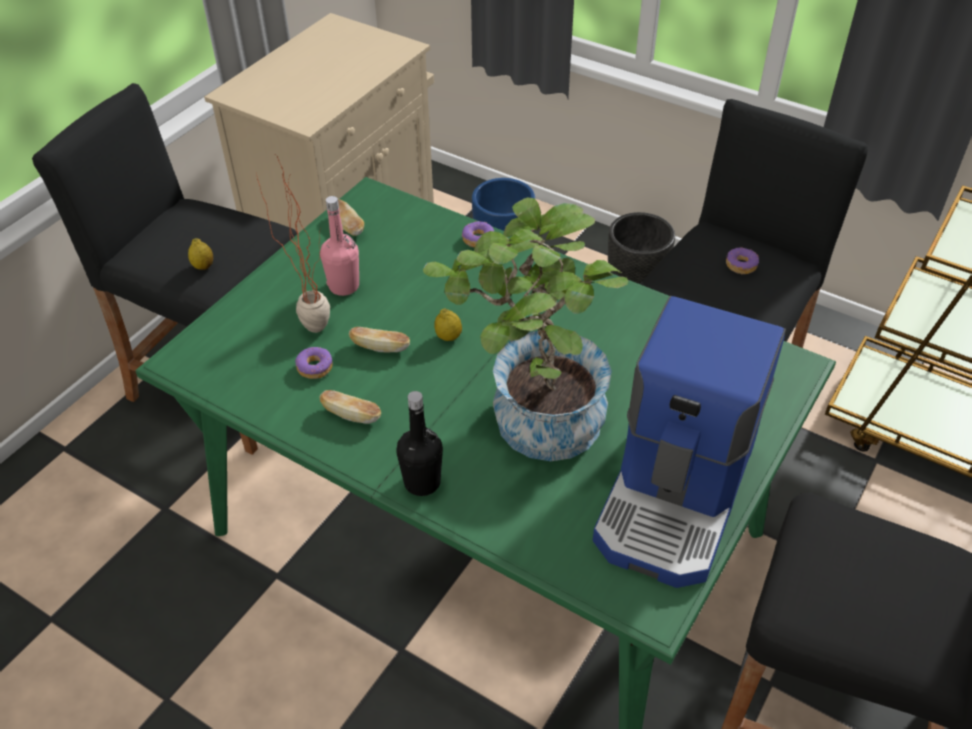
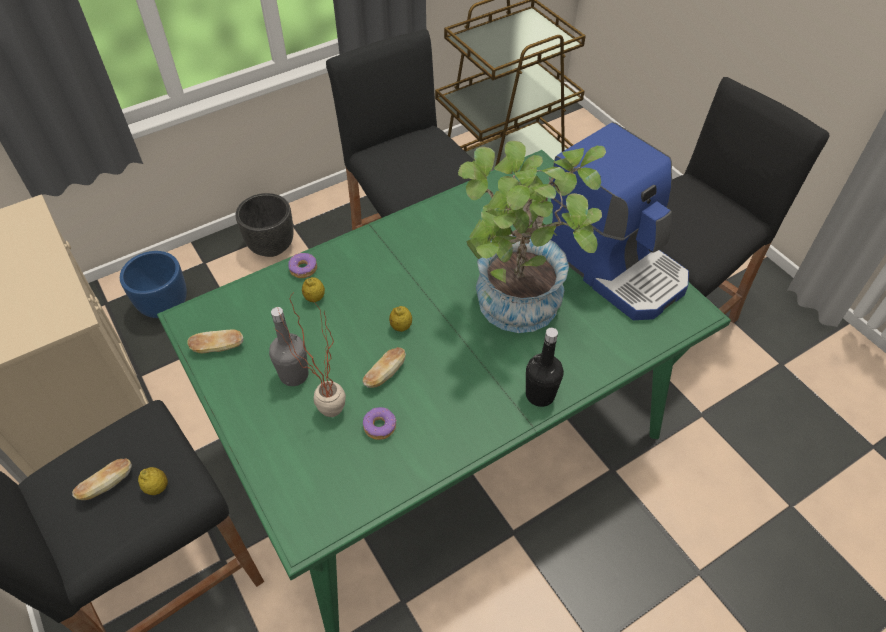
camera: 65 degrees left, 5 degrees up
(344, 286) = (294, 375): pink bottle -> grey bottle
(351, 415) = (448, 418): bread -> bread (107, 485)
(446, 262) = (315, 298): none -> lemon
(741, 265) = (417, 154): donut -> none

